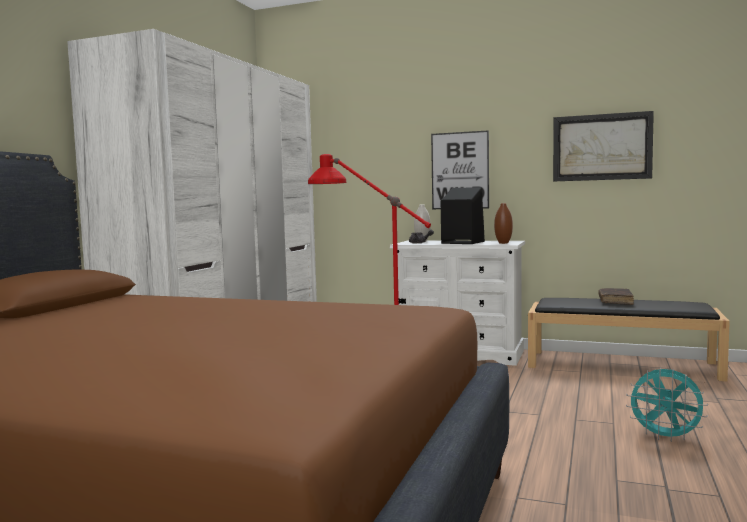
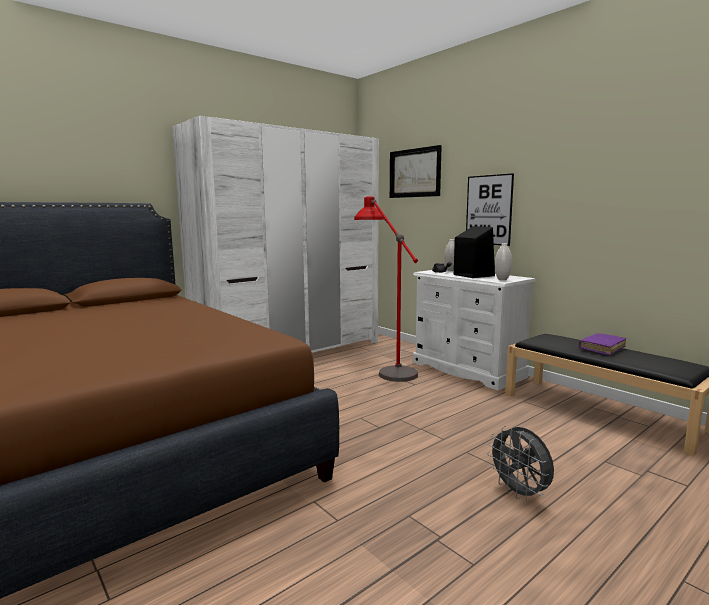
camera: 30 degrees right, 5 degrees up
(503, 243) = (502, 279): brown vase -> white vase
(601, 147) = (616, 190): picture -> picture (414, 173)
(615, 301) = (602, 348): brown book -> purple book
(666, 437) = (519, 493): turquoise fan -> grey fan

